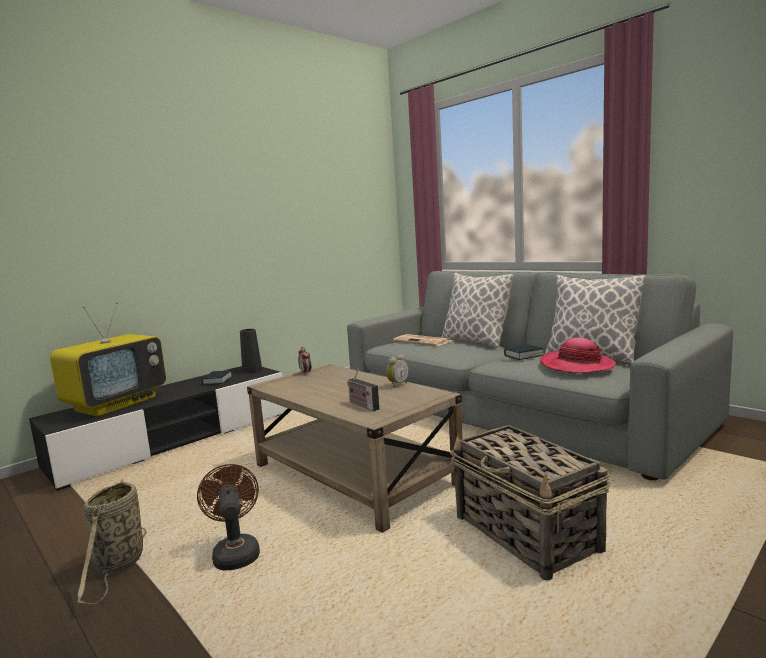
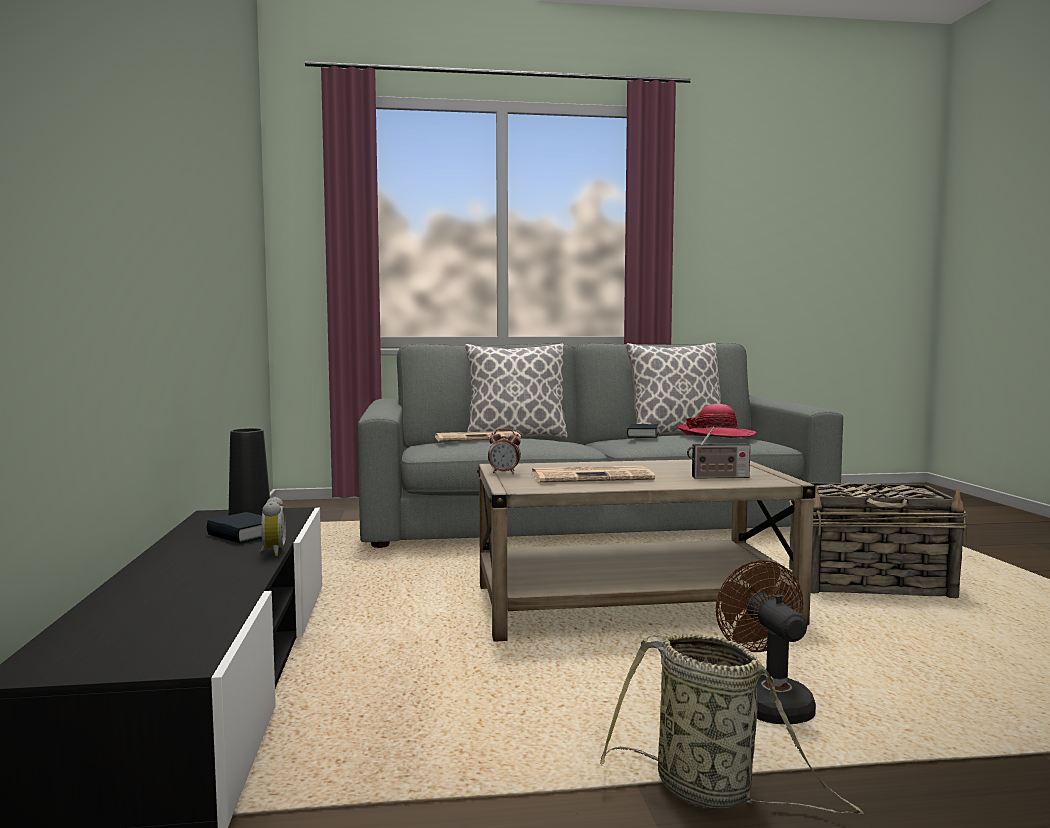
camera: 55 degrees left, 5 degrees down
(117, 404) = (156, 603): television -> none
(235, 552) = (767, 703): brown fan -> brown fan turned 60 degrees clockwise
(320, 386) = (593, 477): none -> newspaper
(397, 385) = (662, 462): alarm clock -> alarm clock (271, 552)

